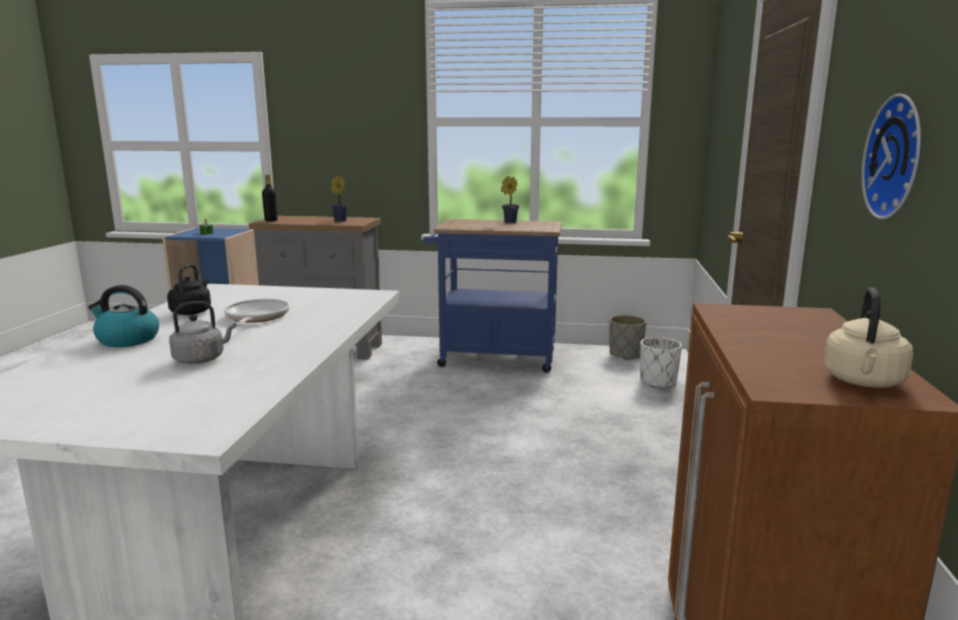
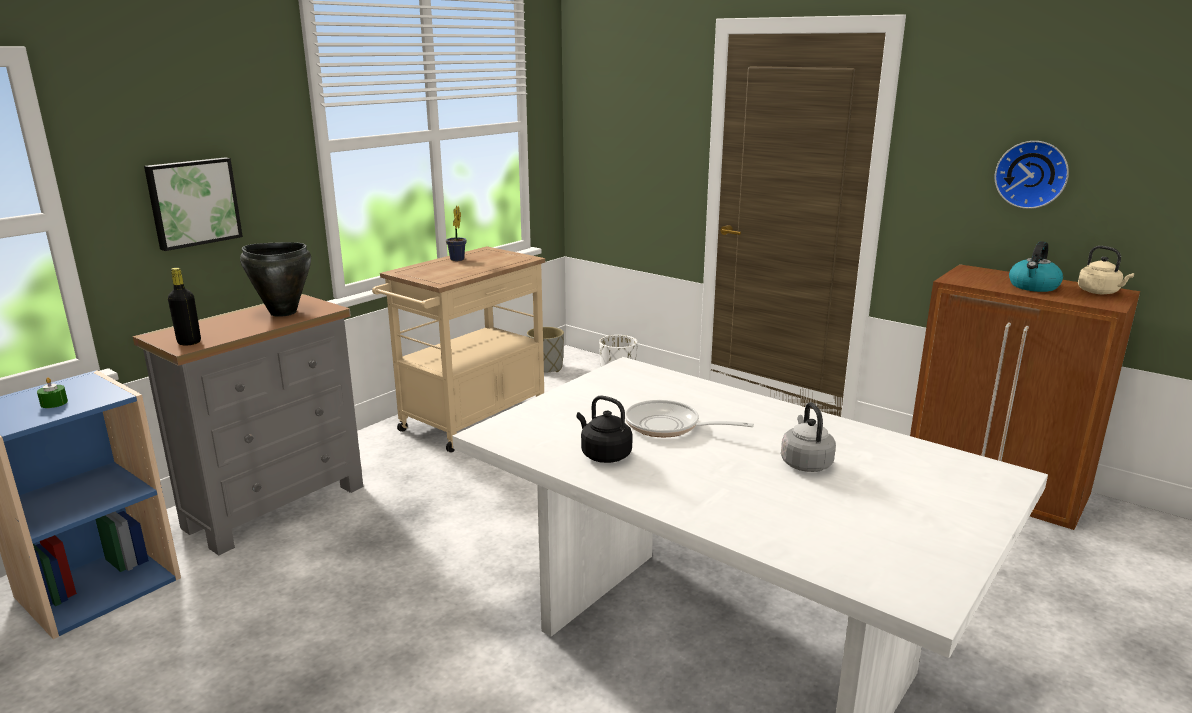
camera: 60 degrees left, 5 degrees up
(127, 340) = (700, 496): kettle -> kettle (1033, 287)
(337, 147) = (193, 202): none -> picture
(339, 221) = (283, 312): potted plant -> black cooking pot
(493, 358) = (469, 421): blue cart -> beige cart

